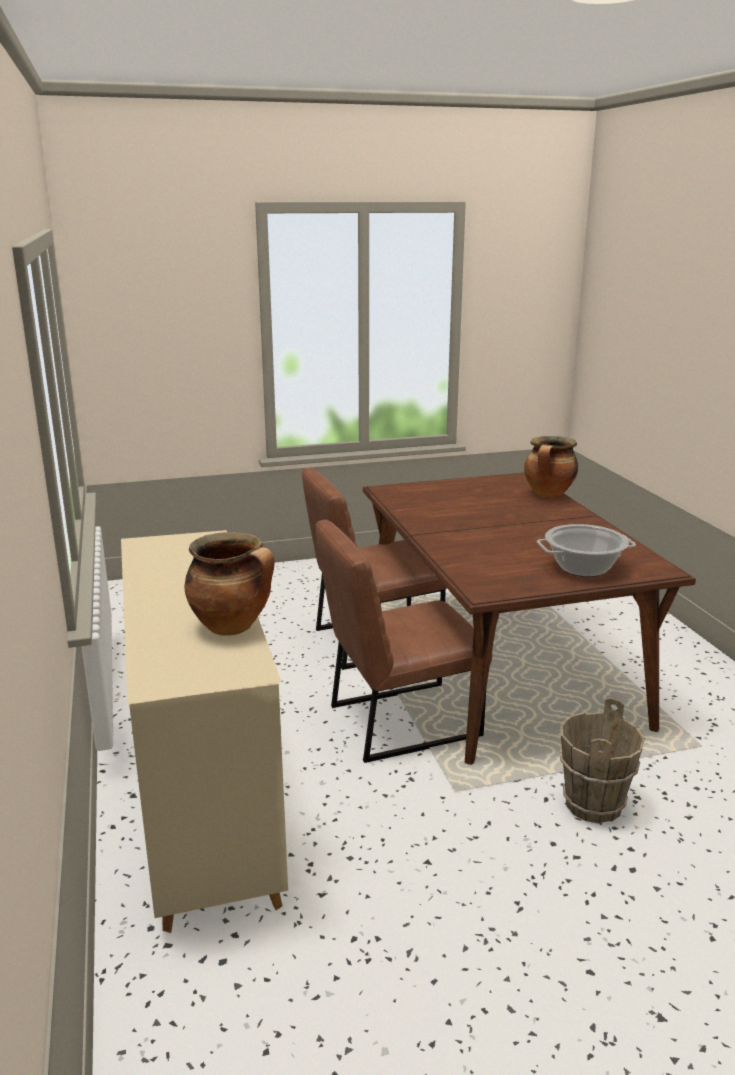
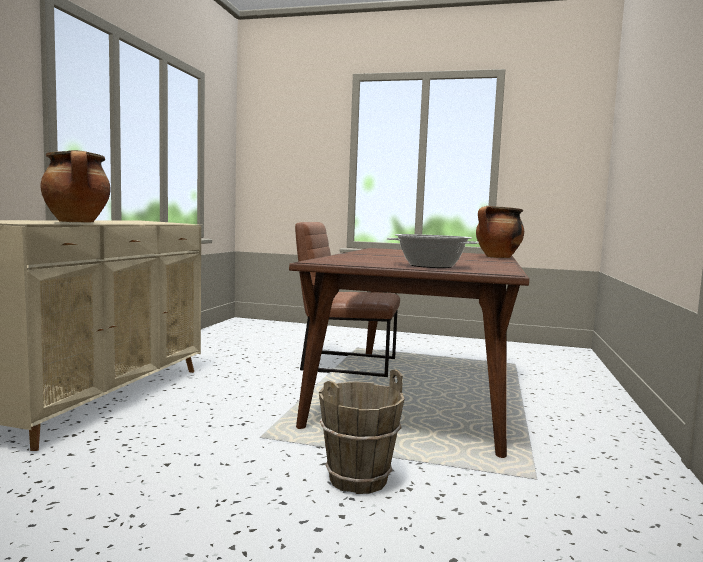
camera: 30 degrees right, 15 degrees down
(400, 721) = (291, 398): brown chair -> none

